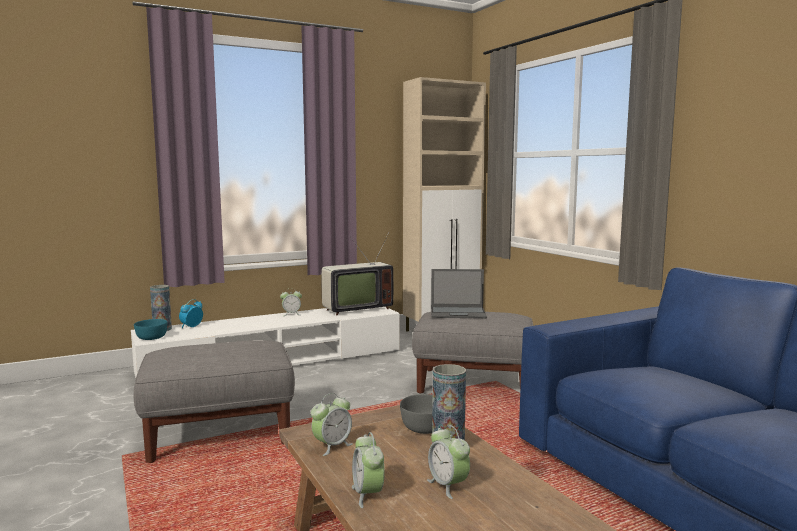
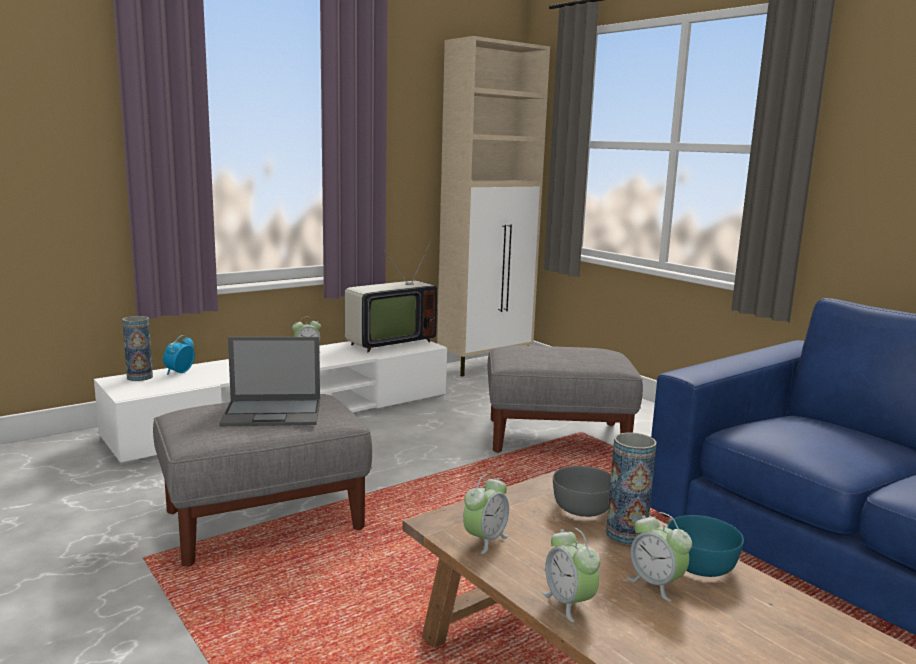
camera: 10 degrees left, 5 degrees up
(151, 337) = (132, 390): turquoise bowl -> turquoise bowl (701, 565)
(458, 313) = (539, 350): laptop -> laptop (273, 413)

